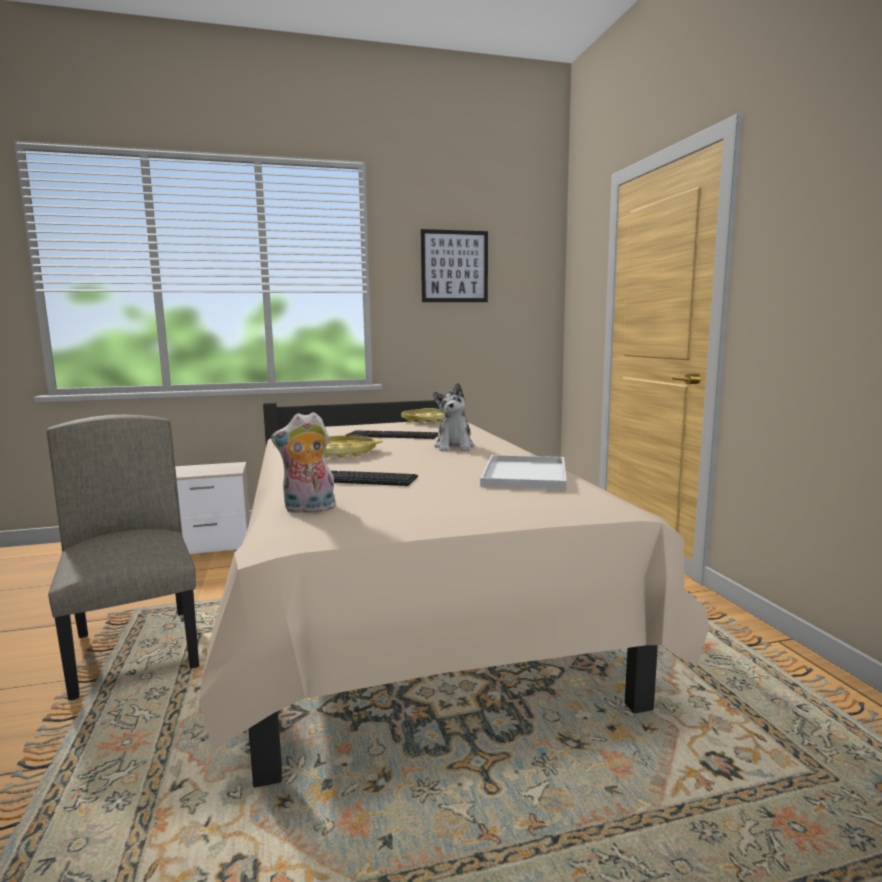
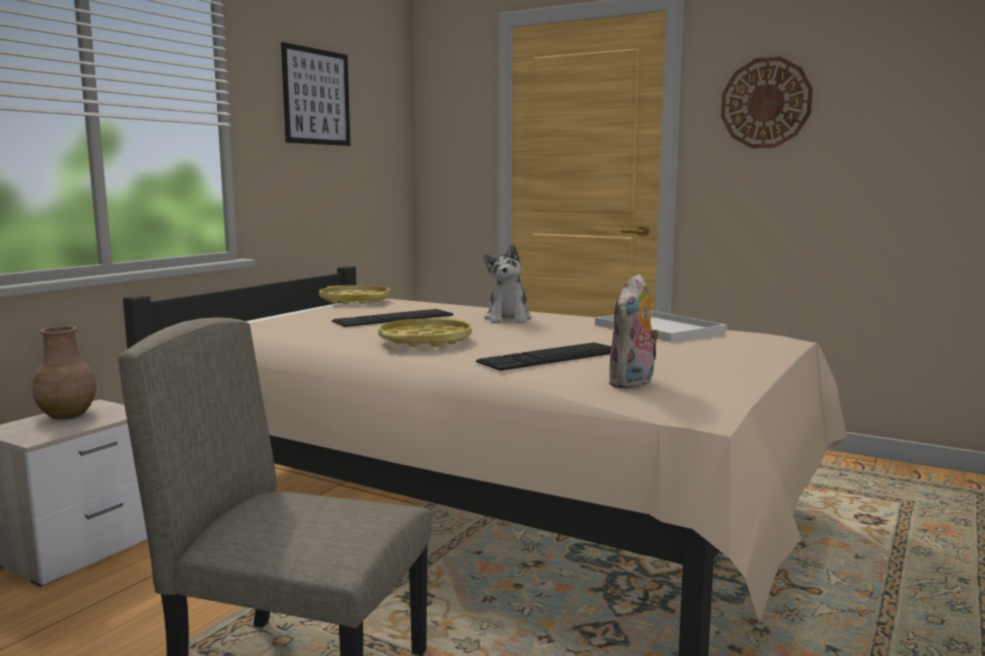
camera: 45 degrees left, 0 degrees up
(212, 467) = (67, 415): none -> brown vase
(454, 447) = (508, 319): plush toy -> plush toy turned 45 degrees clockwise
(808, 228) = (765, 103): none -> wall clock

